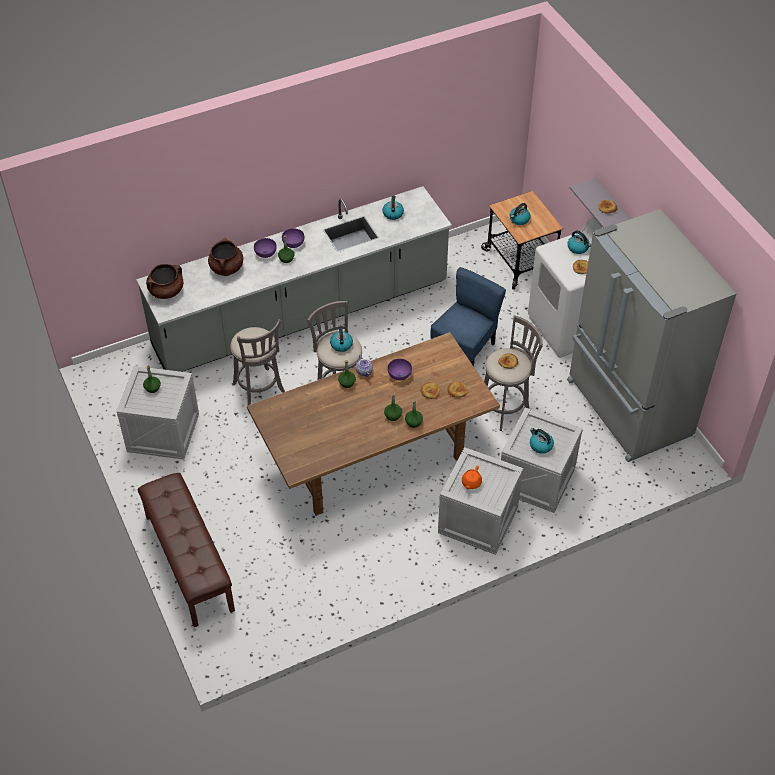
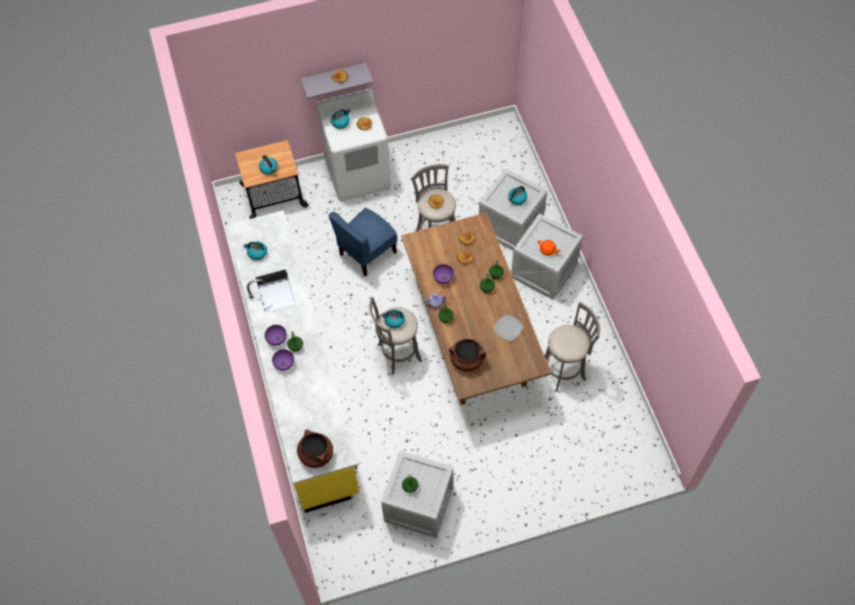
camera: 80 degrees left, 10 degrees up
(188, 562) = (563, 489): brown bench -> none
(227, 268) = (297, 398): brown cooking pot -> brown cooking pot (467, 360)
(259, 390) = (383, 418): grey stool -> grey stool (565, 369)
(301, 315) = (298, 376): grey counter -> yellow counter
(341, 440) = (508, 328): none -> plate
(464, 349) = (367, 253): blue chair -> blue chair turned 90 degrees counterclockwise
(627, 409) = (450, 154): grey fridge -> none

